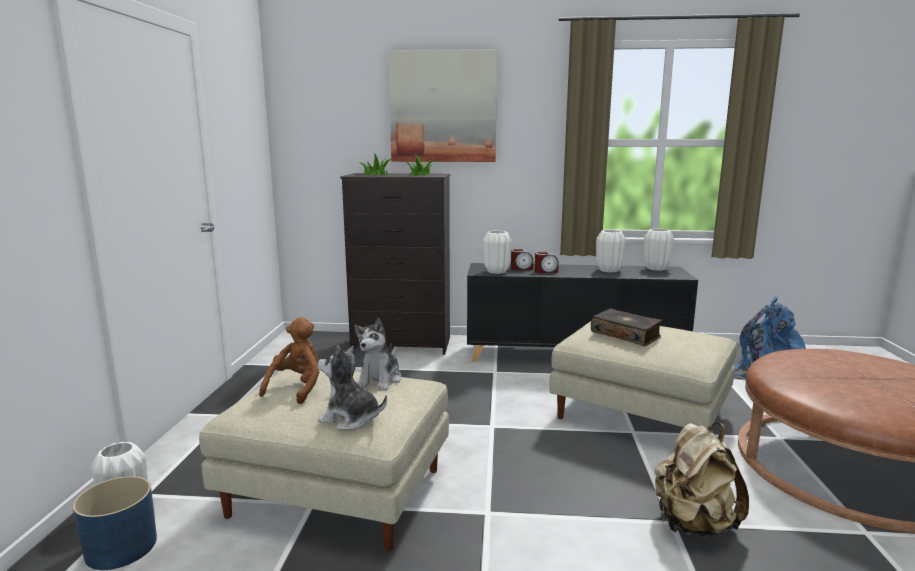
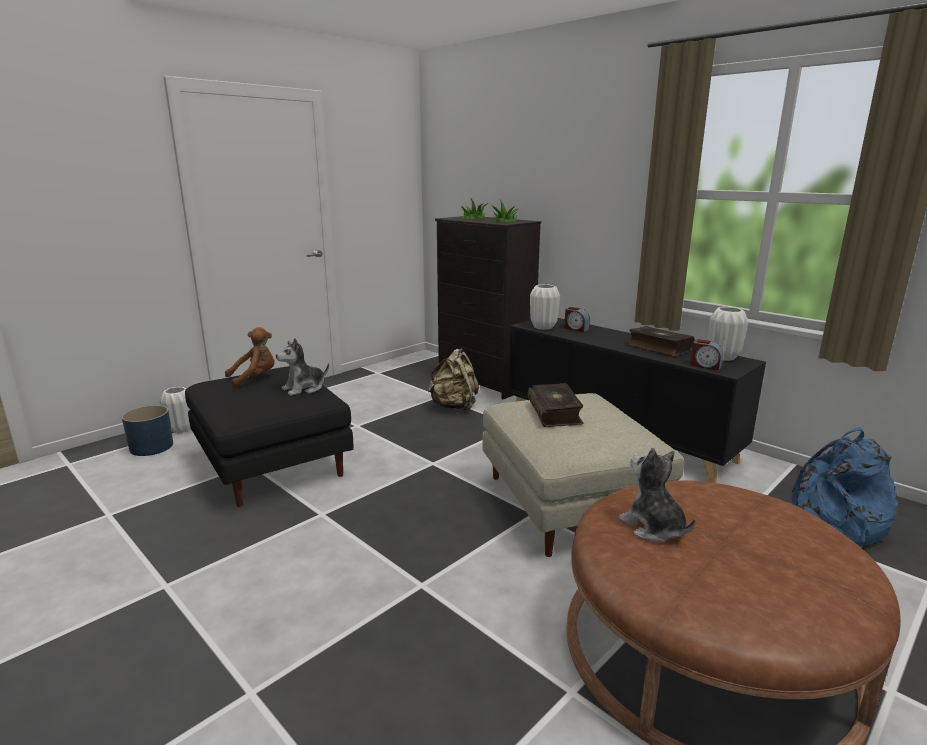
camera: 40 degrees right, 5 degrees up
(340, 492) = (273, 464): beige ottoman -> black ottoman
(350, 419) = (236, 405): plush toy -> plush toy (653, 528)
(443, 107) = (544, 151): picture -> none
(546, 271) = (590, 336): alarm clock -> alarm clock (705, 366)
(608, 270) = (659, 348): white vase -> book
(693, 524) = (433, 595): beige backpack -> beige backpack (454, 407)

